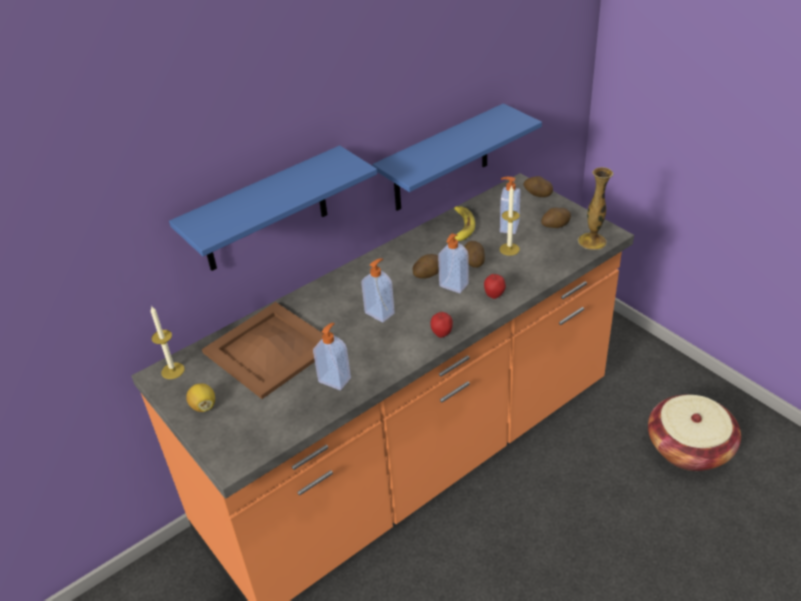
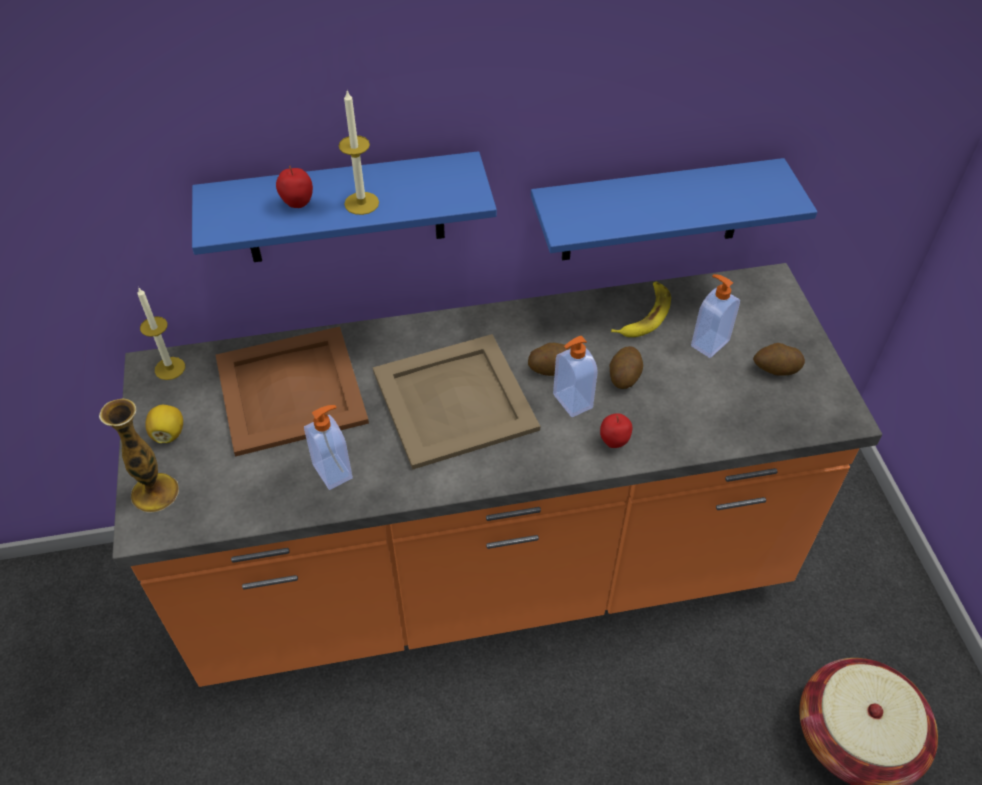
camera: 25 degrees right, 10 degrees up
(380, 313) = (453, 399): soap dispenser -> beige tray
(442, 335) = (505, 469): apple -> apple (298, 204)
(509, 249) = (685, 379): candle -> candle (361, 203)
(537, 194) = (786, 308): potato -> none
(592, 241) = (811, 418): vase -> vase (154, 492)

